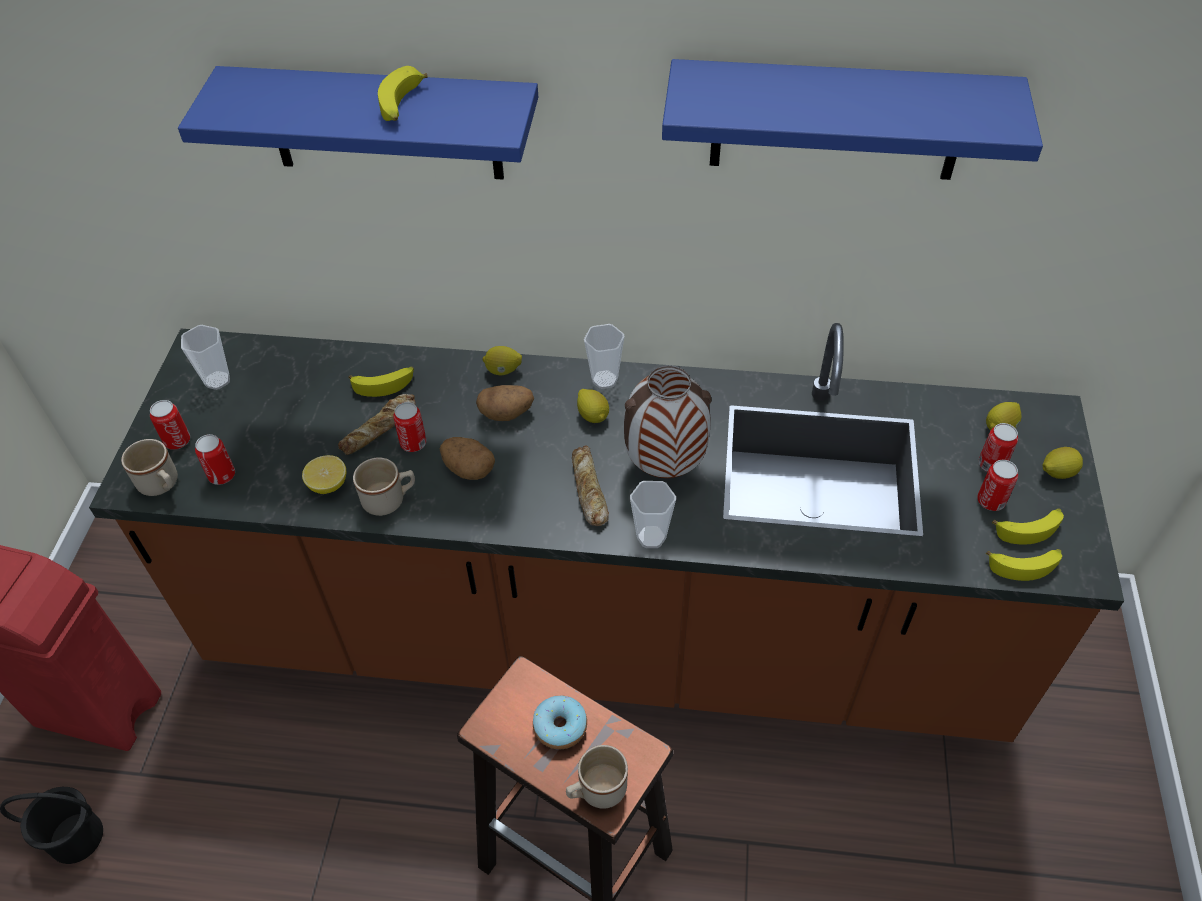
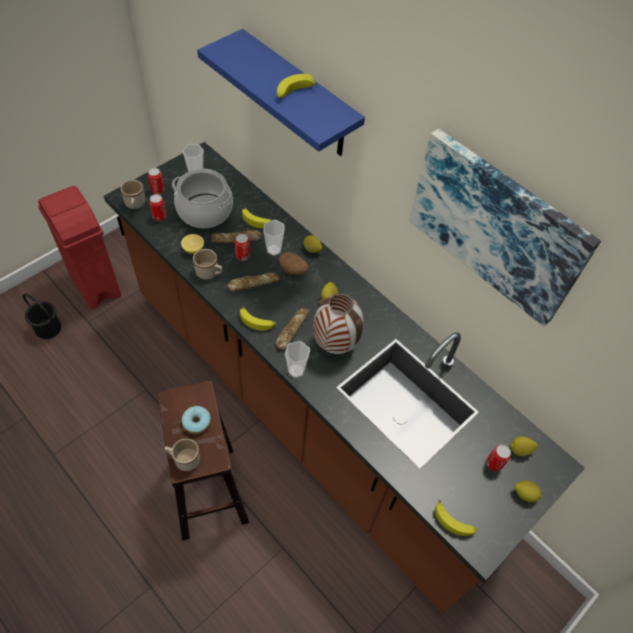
camera: 35 degrees right, 5 degrees up
(288, 422) = (204, 211): none -> cooking pot
(468, 469) = (253, 283): potato -> bread
(604, 379) = (351, 285): cup -> cup (274, 250)
(837, 120) = (497, 226): blue shelf -> picture
(991, 501) = (473, 480): can -> none
(1029, 528) = (477, 507): banana -> banana (257, 321)

